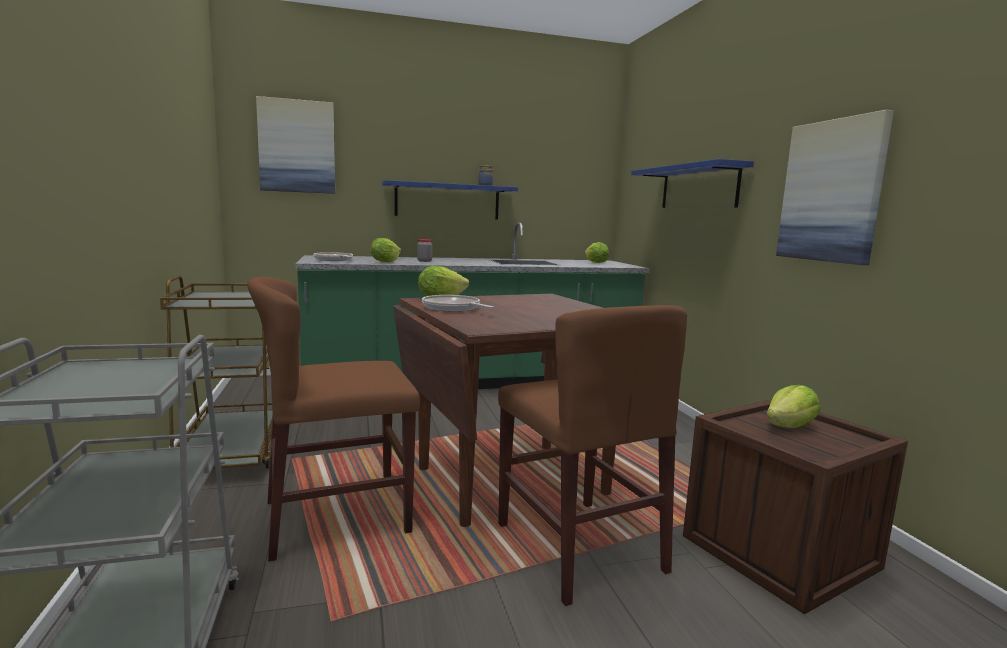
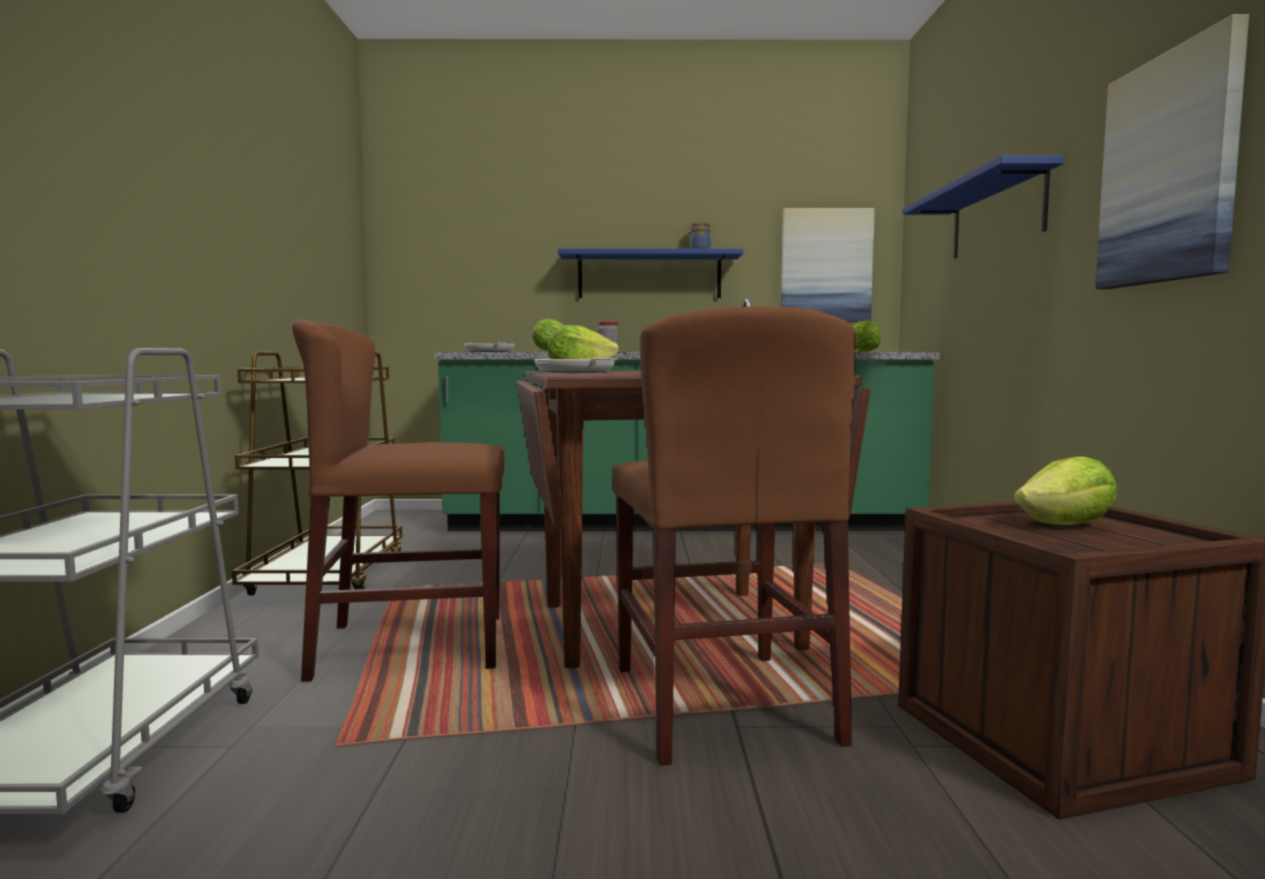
camera: 15 degrees right, 5 degrees down
(297, 146) = (456, 215): picture -> picture (826, 266)

